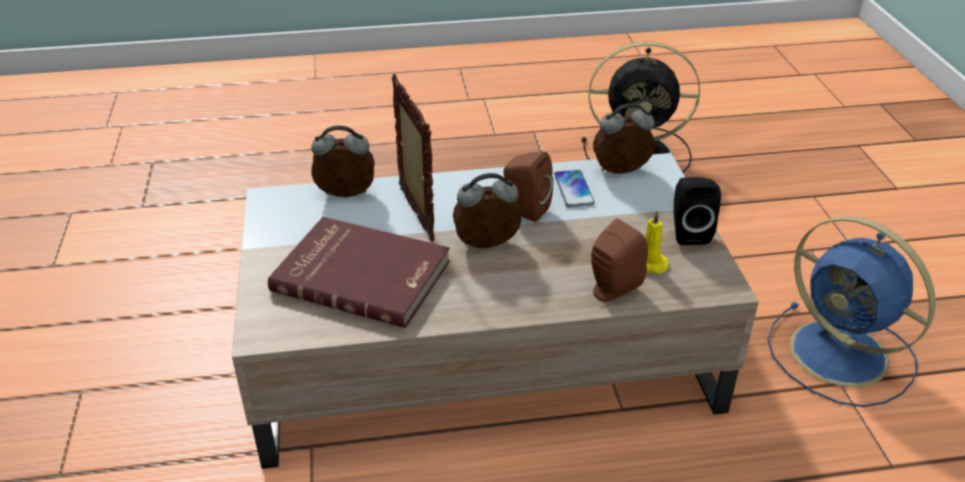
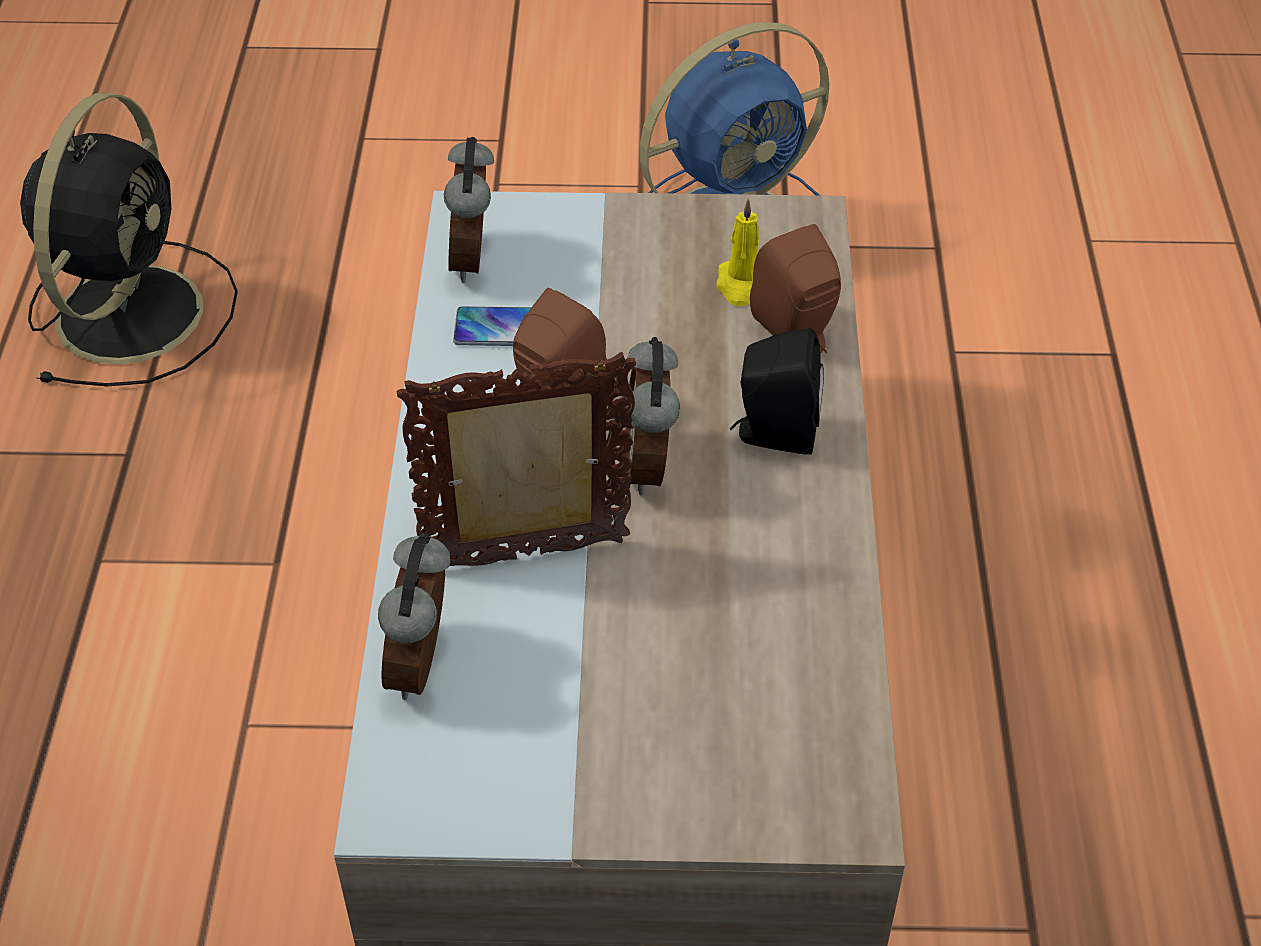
camera: 80 degrees left, 10 degrees up
(363, 274) = (699, 651): red book -> none
(688, 232) = (670, 223): black speaker -> black speaker (773, 434)

